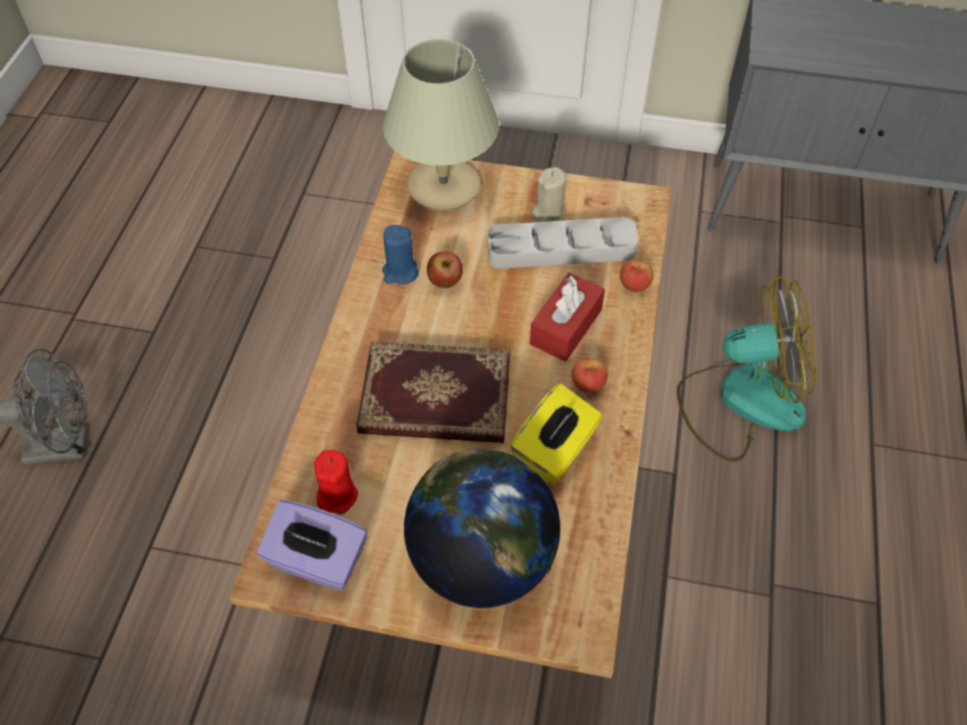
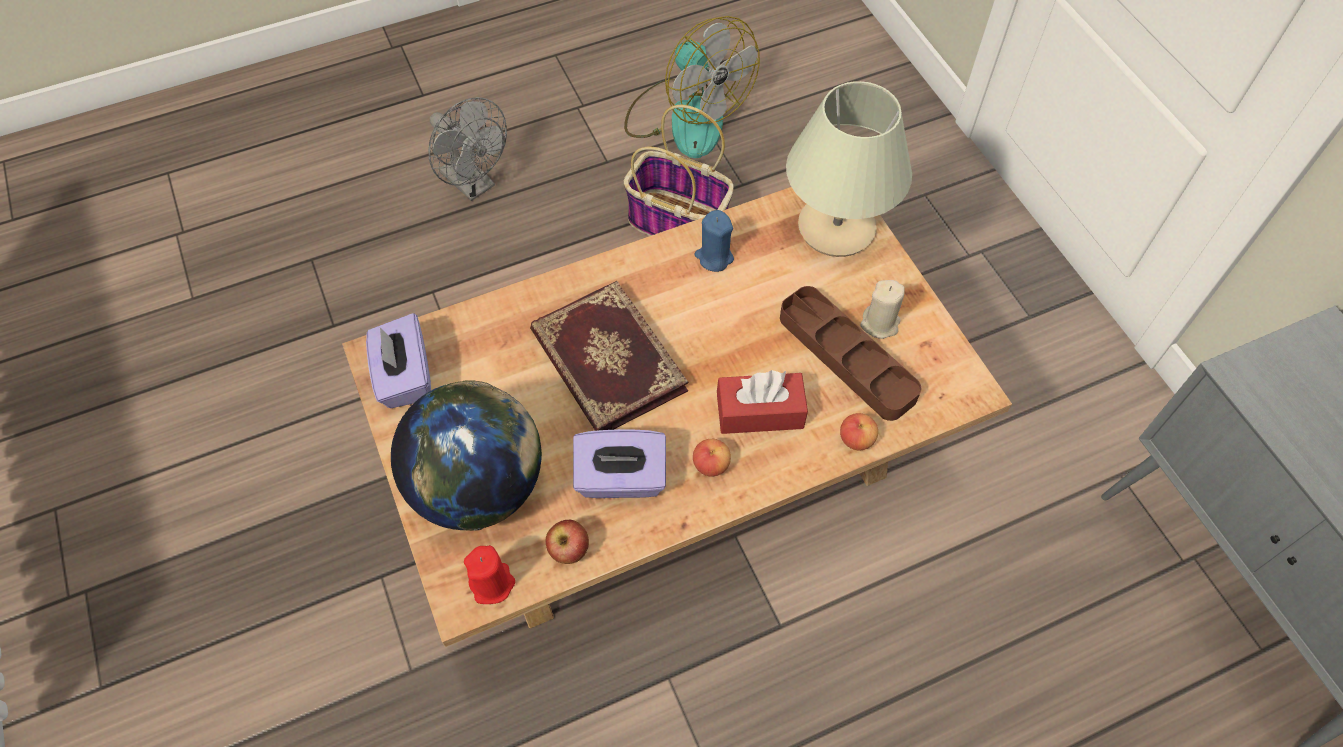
camera: 55 degrees right, 5 degrees up
(268, 320) = (680, 223): none -> basket
(337, 495) = (469, 353): red candle -> red candle (492, 584)
(445, 283) = (730, 295): apple -> apple (569, 551)
(555, 451) = (621, 479): yellow tissue box -> purple tissue box
(561, 249) = (846, 357): grey tray -> brown tray
(740, 400) = (911, 641): fan -> fan (686, 117)

